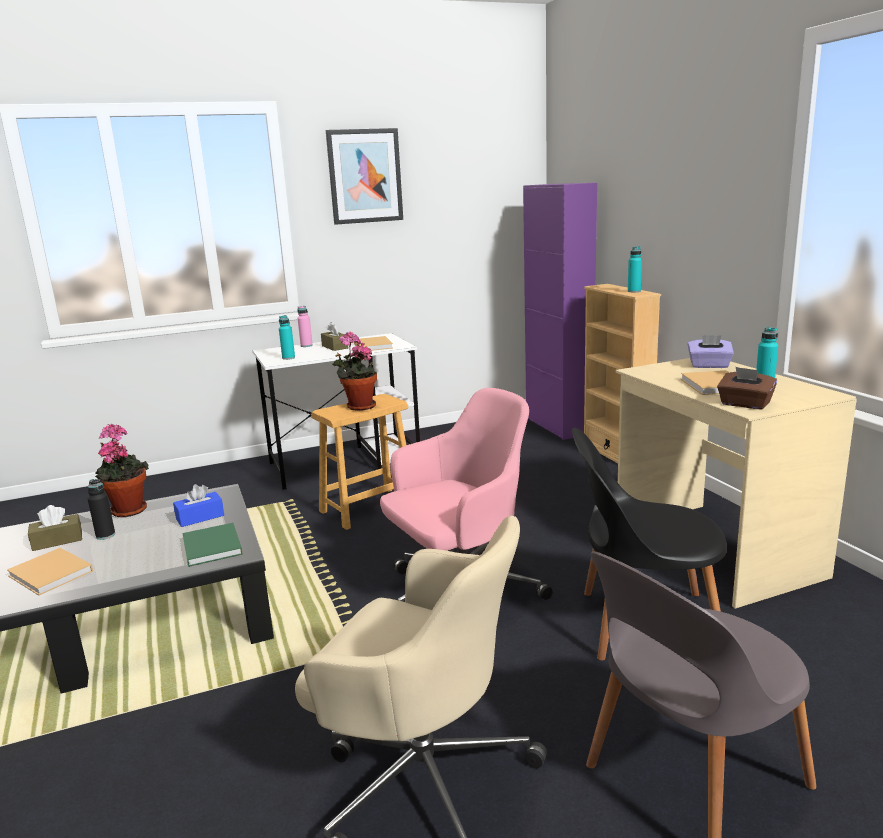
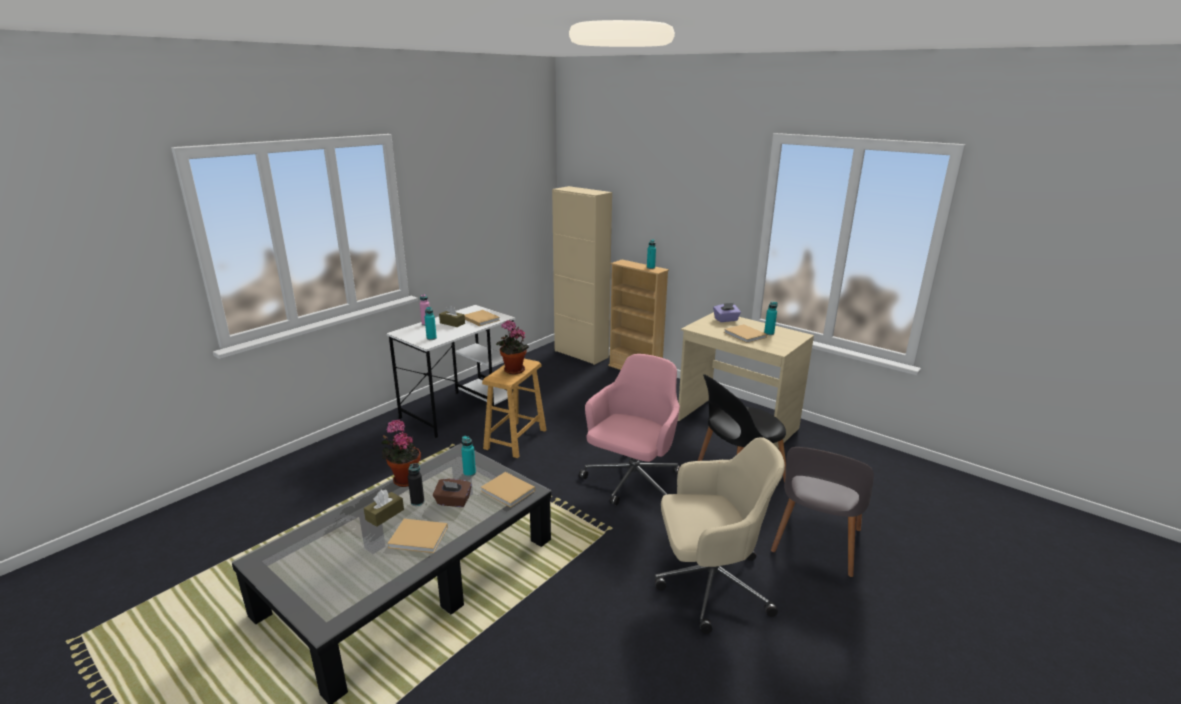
camera: 30 degrees left, 5 degrees up
(200, 517) = (469, 473): blue tissue box -> turquoise bottle
(212, 548) = (509, 491): green book -> beige book
(365, 176) = (450, 187): picture -> none
(558, 426) = (581, 354): purple cabinet -> beige cabinet
(745, 404) = (773, 347): brown tissue box -> brown tissue box (453, 502)

